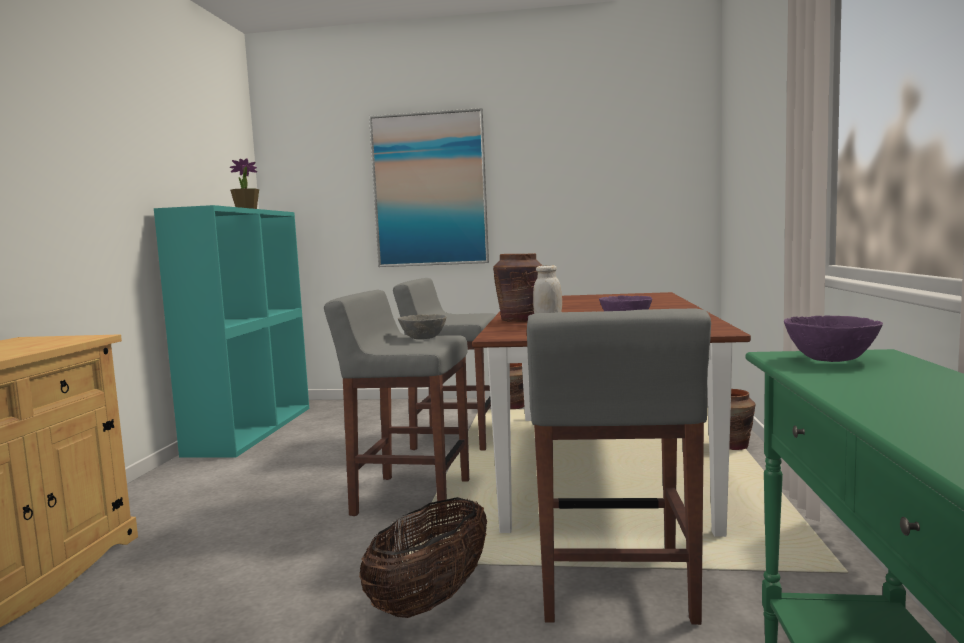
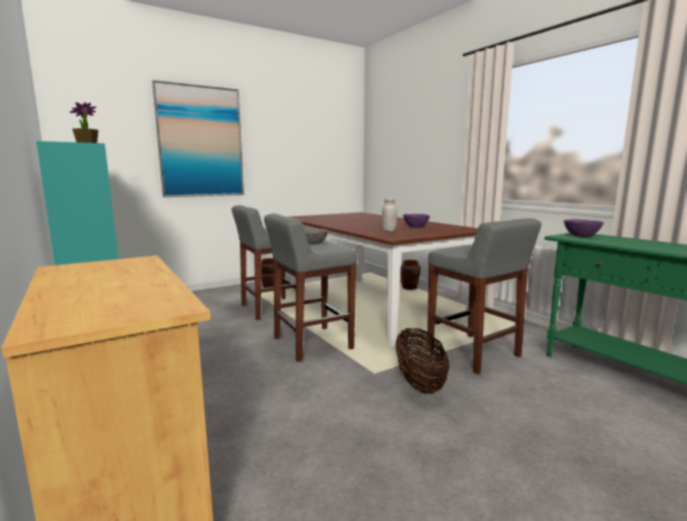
camera: 40 degrees left, 5 degrees up
(519, 320) = (361, 229): brown vase -> none

